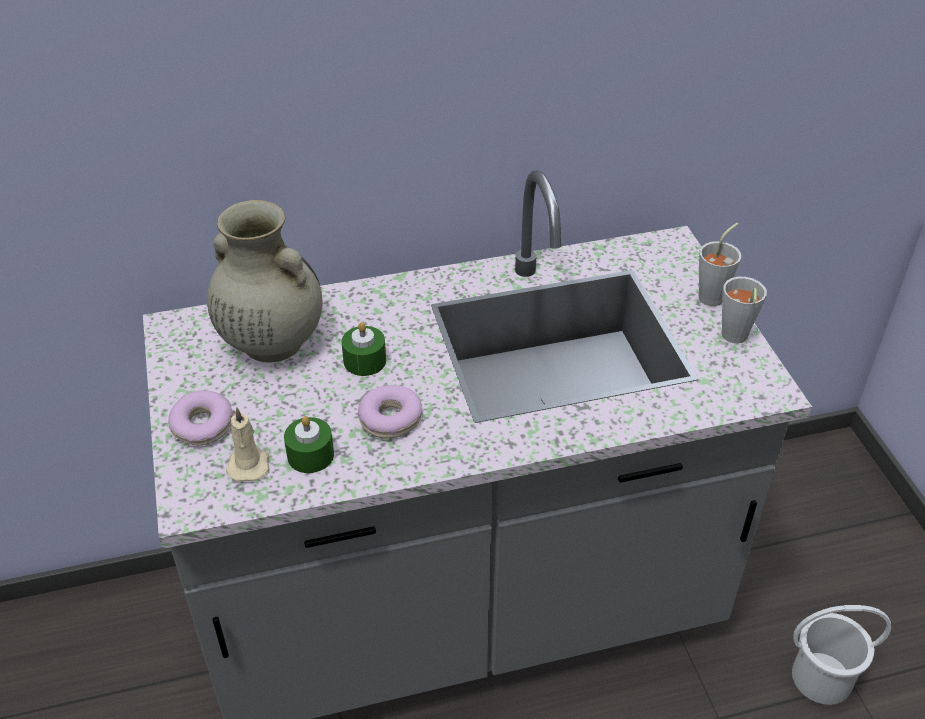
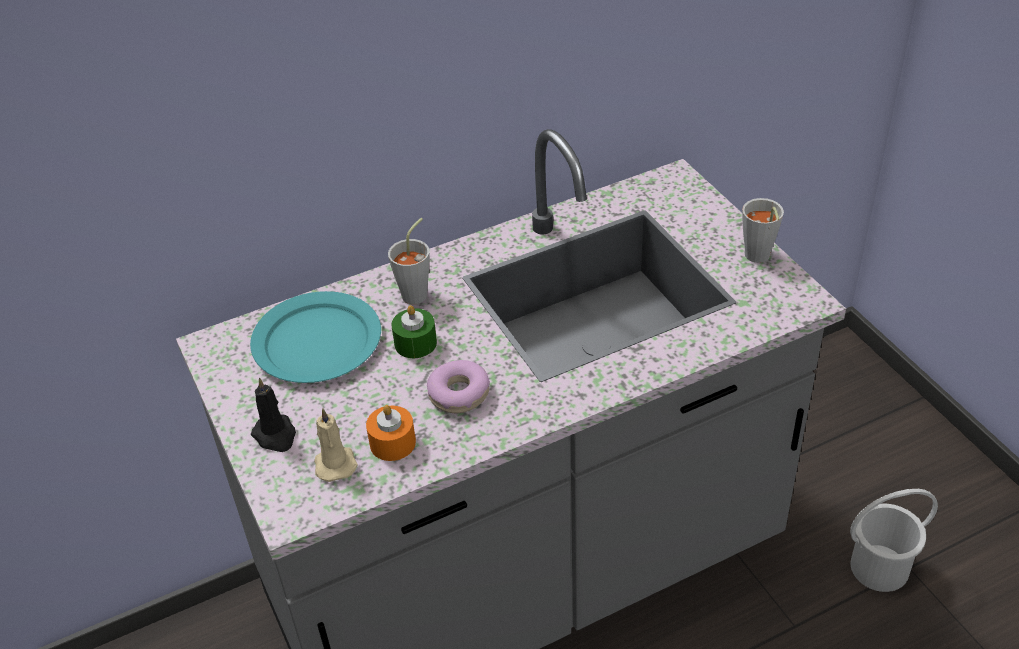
camera: 10 degrees left, 0 degrees up
(202, 425) = (275, 435): donut -> black candle
(270, 342) = (316, 342): beige vase -> turquoise plate
(310, 455) = (392, 443): green candle -> orange candle
(715, 295) = (728, 220): grey cup -> grey cup (418, 292)

